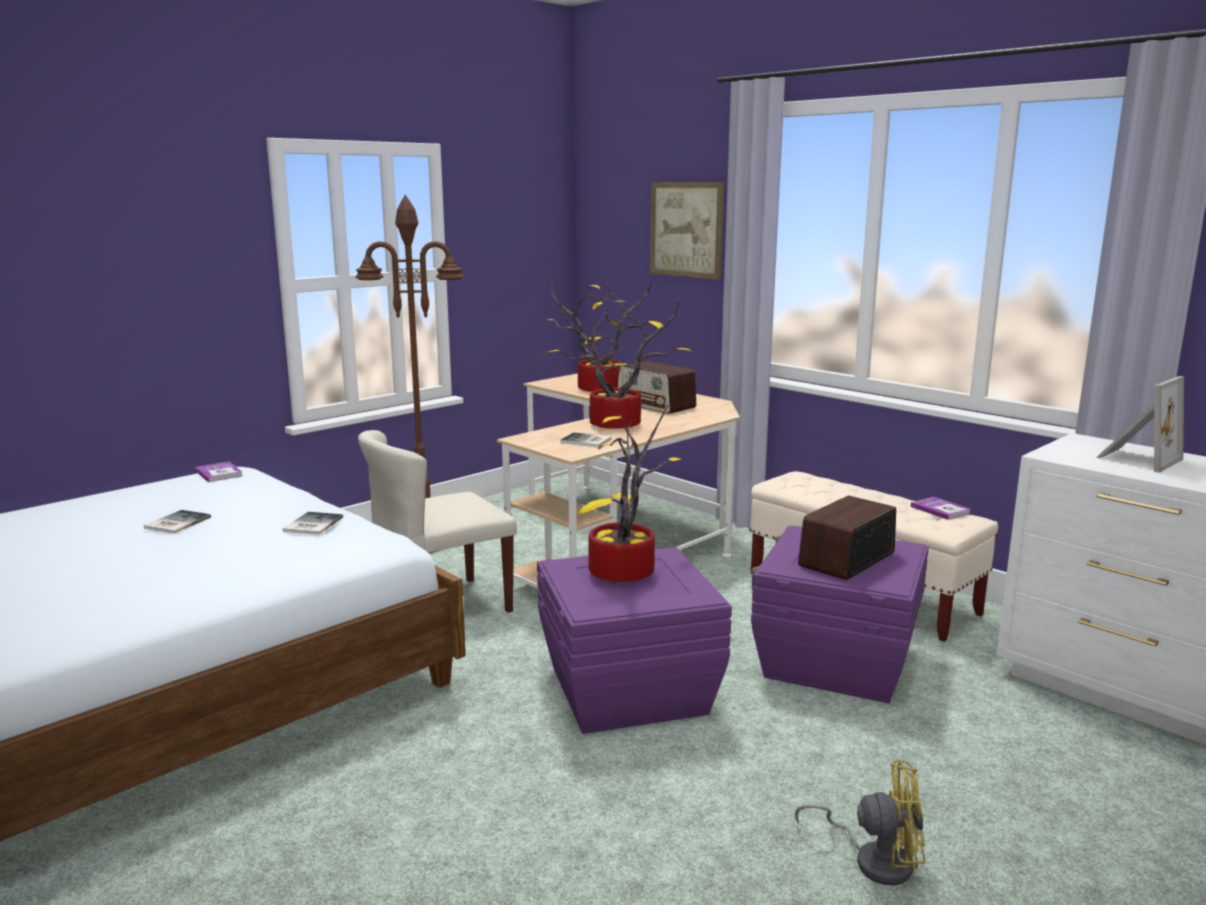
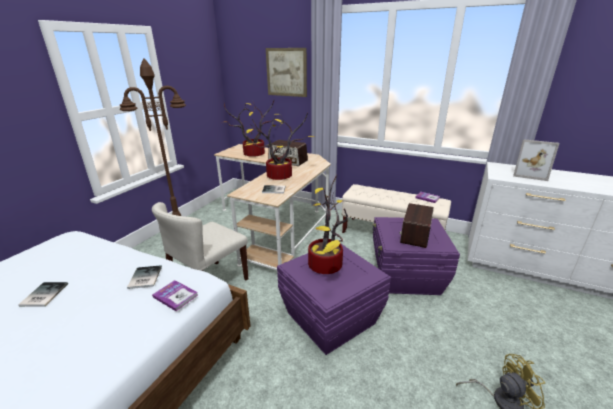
camera: 20 degrees left, 10 degrees up
(219, 473) = (58, 241): book -> book (175, 296)
(1136, 459) = (529, 174): picture frame -> picture frame turned 90 degrees clockwise

